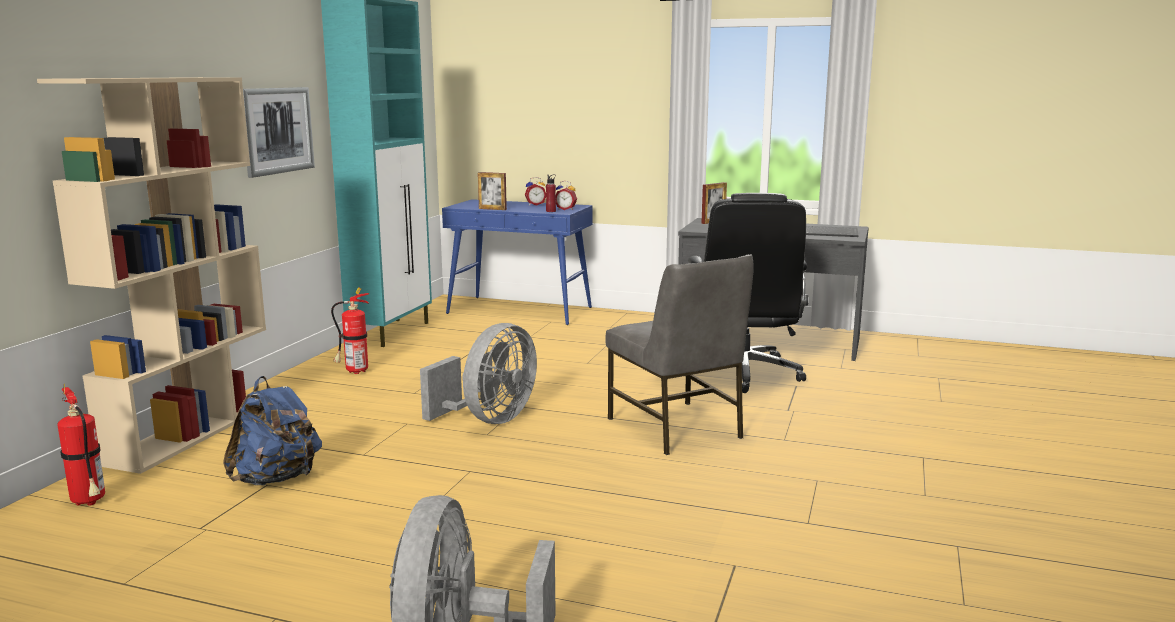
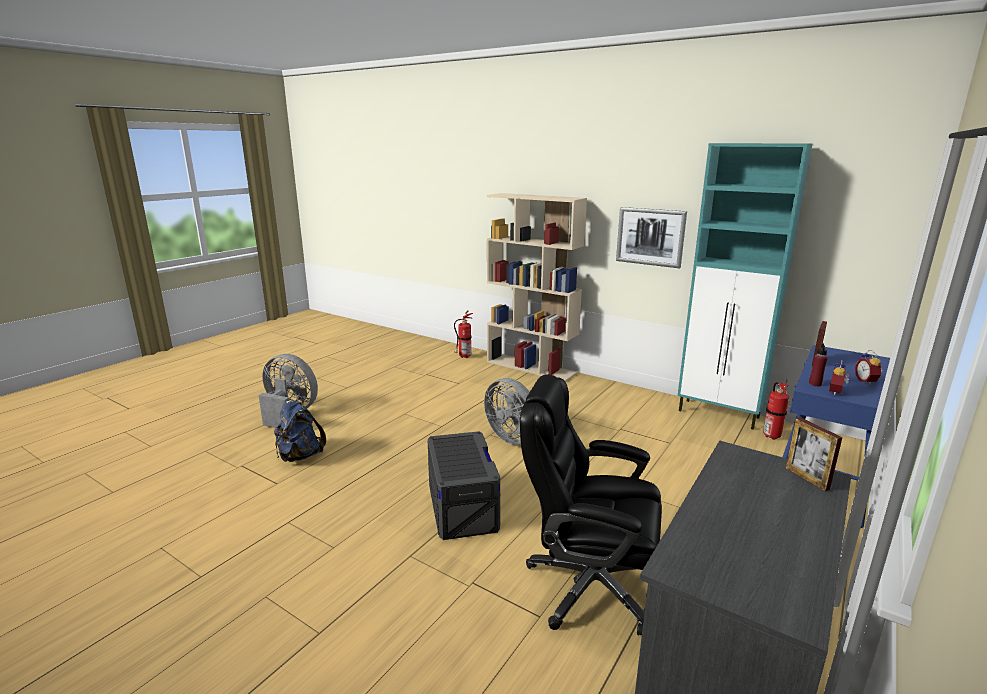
camera: 105 degrees right, 5 degrees up
(277, 479) = (463, 385): blue backpack -> blue backpack (300, 456)
(354, 372) = (619, 401): fire extinguisher -> fire extinguisher (770, 435)
(676, 428) = (462, 506): grey chair -> grey storage box
(828, 233) = (721, 560): keyboard -> none

